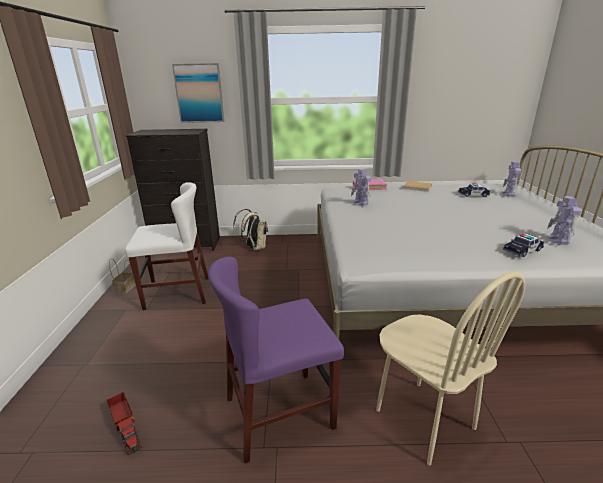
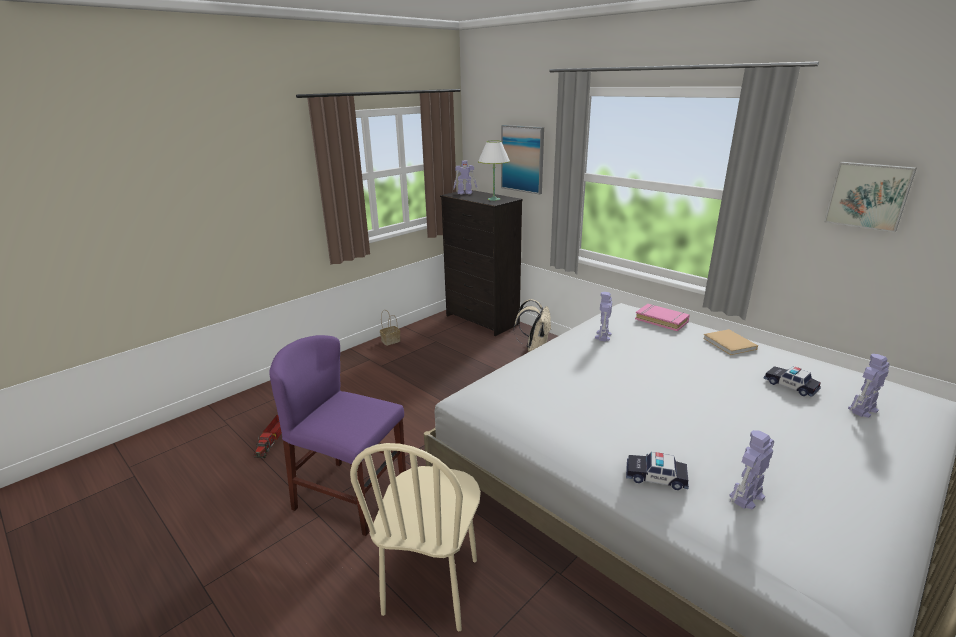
camera: 45 degrees right, 0 degrees up
(146, 131) = (465, 193): none -> toy robot
(177, 293) = (416, 363): white chair -> none
(185, 131) = (494, 199): none -> white table lamp
(451, 87) = (868, 195): none -> picture

